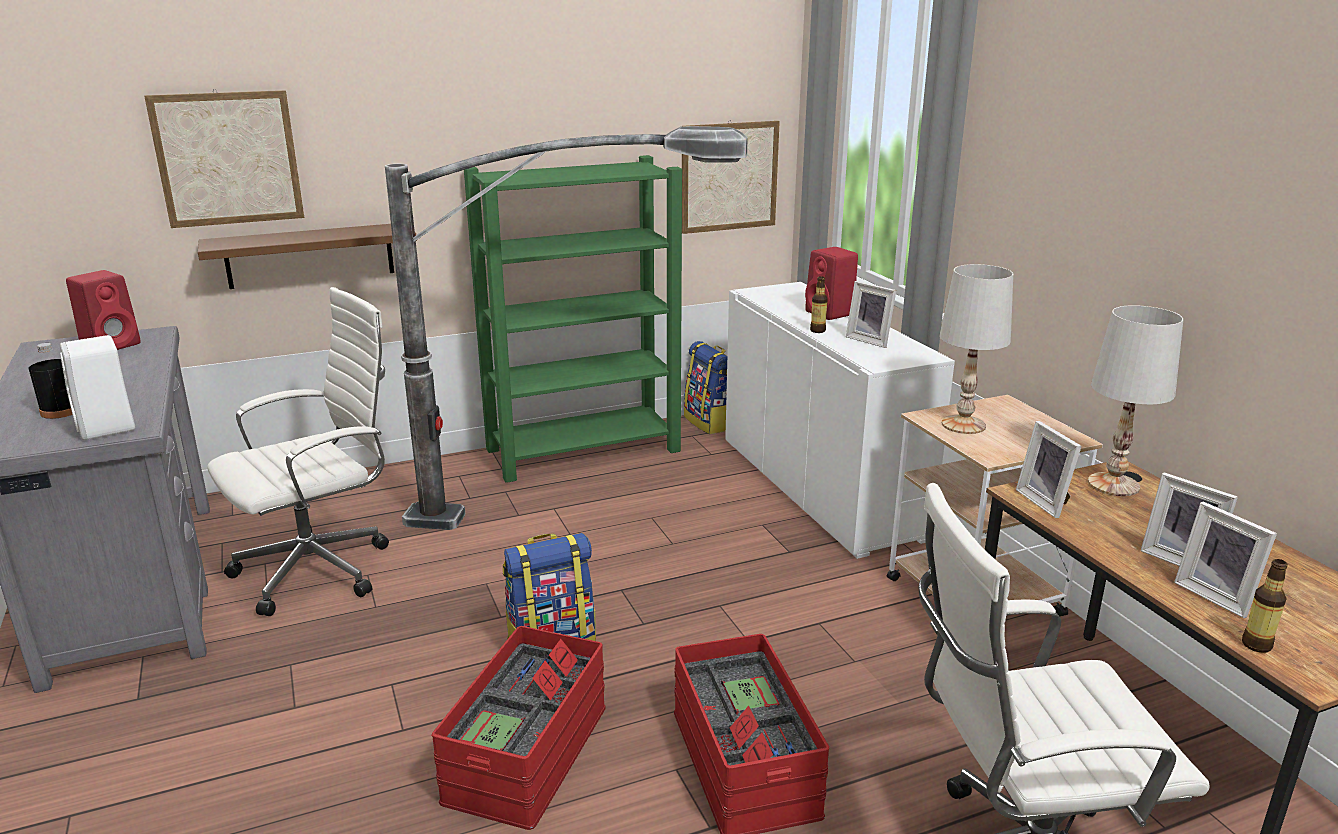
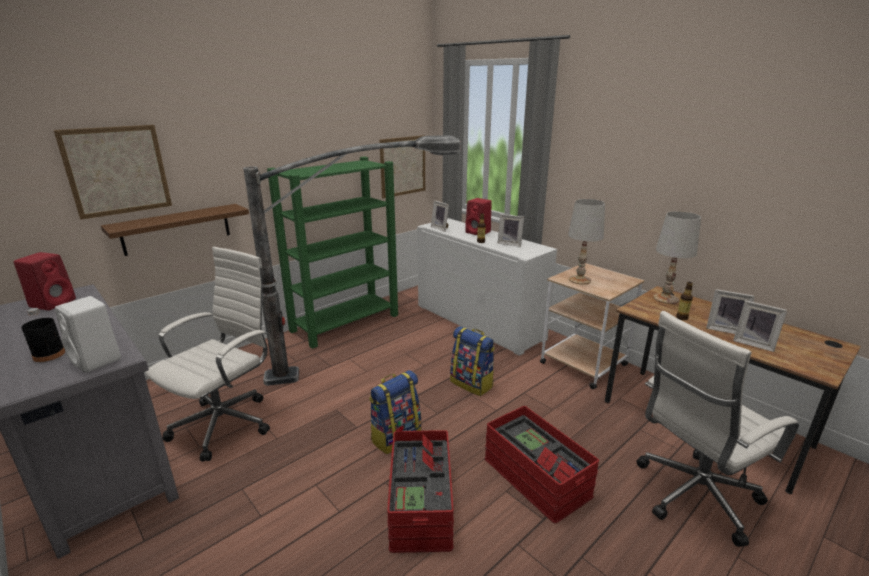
camera: 20 degrees left, 0 degrees up
(710, 422) = (404, 297): backpack -> backpack (472, 384)
(1046, 502) = (647, 312): picture frame -> picture frame (441, 228)
(1256, 645) = (790, 363): bottle -> bottle (681, 318)

